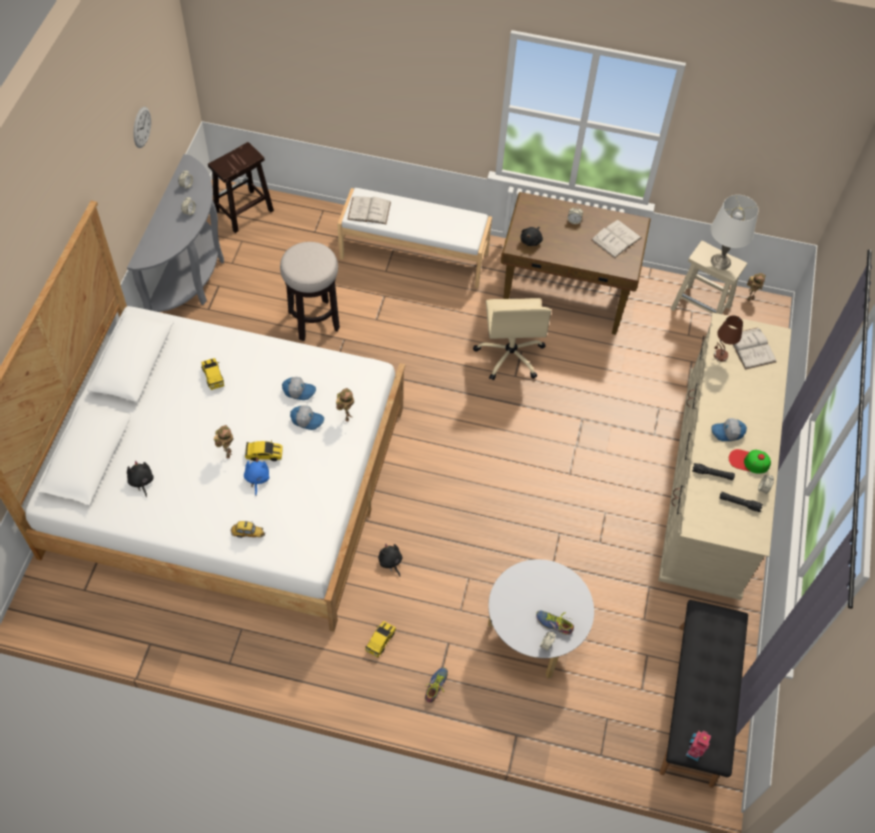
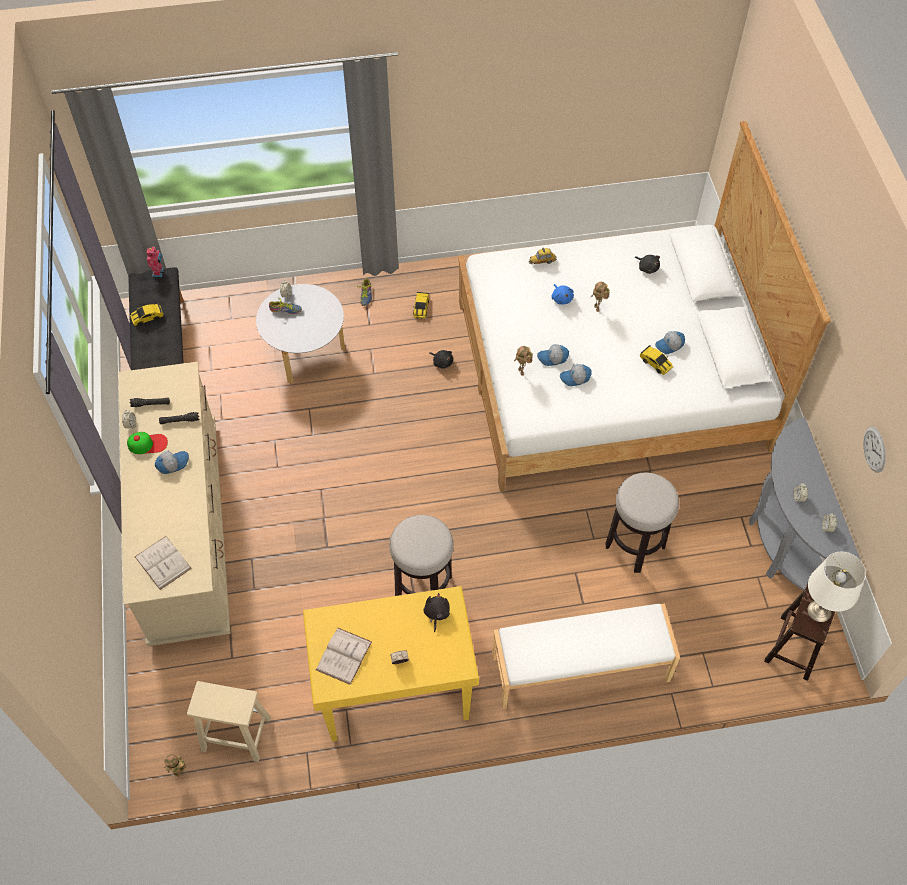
camera: 160 degrees right, 0 degrees up
(186, 388) = (669, 345): none -> cap
(264, 454) = (568, 317): toy car -> toy car (147, 317)
(369, 210) = (640, 628): white book -> none
(510, 355) = (423, 587): beige office chair -> stool
(566, 295) = (393, 687): brown desk -> yellow desk
(720, 355) = (194, 541): brown table lamp -> none
(721, 261) = (218, 702): white table lamp -> white table lamp (819, 611)

